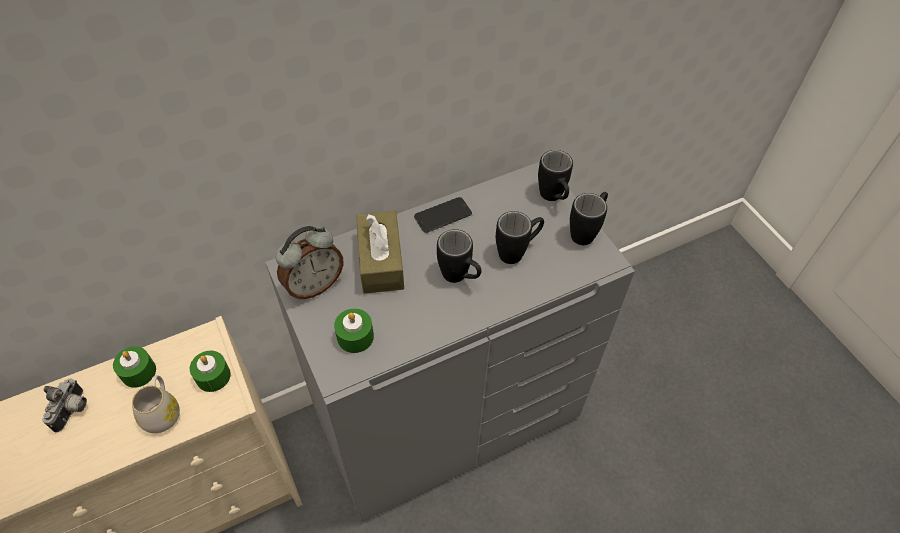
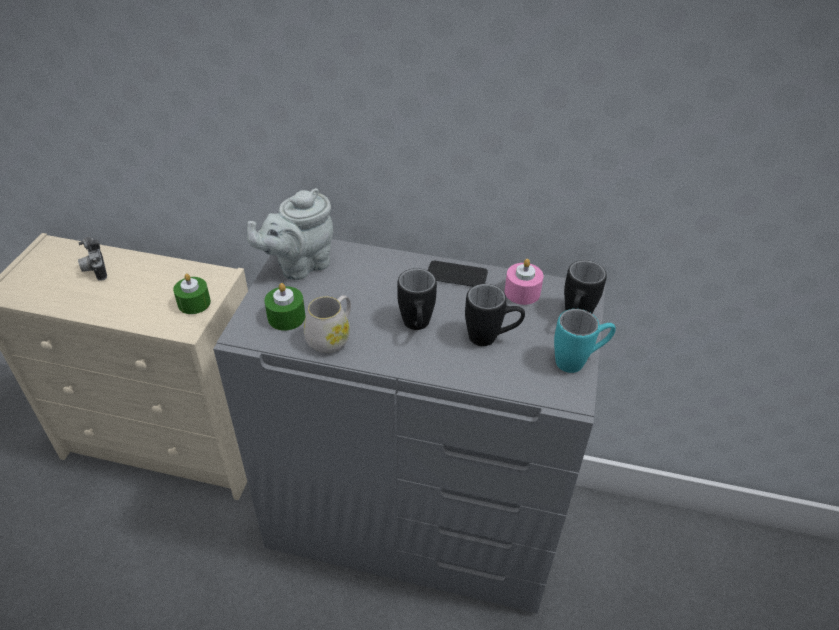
camera: 40 degrees right, 10 degrees down
(73, 411) = (95, 269): camera -> camera turned 105 degrees clockwise
(138, 372) = (155, 271): green candle -> none
(162, 412) = (140, 304): white mug -> white mug (332, 337)
(314, 285) = (299, 265): alarm clock -> grey teapot
(381, 261) = (367, 278): brown tissue box -> none
(501, 200) = (522, 292): none -> pink candle
(586, 231) = (578, 361): black mug -> turquoise mug

